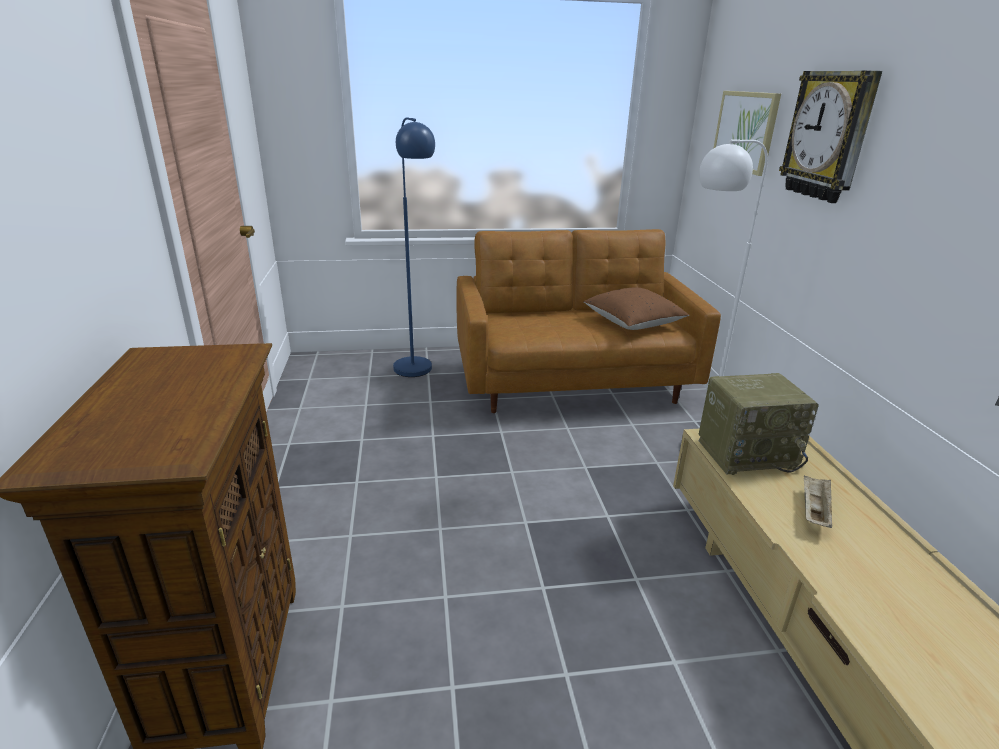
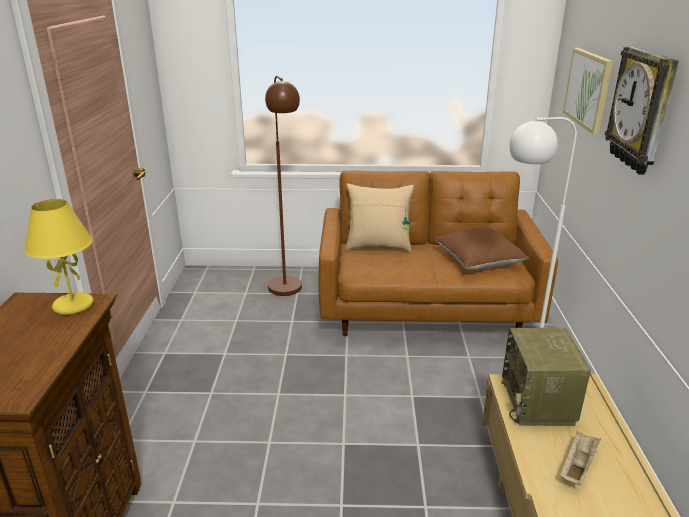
camera: 10 degrees right, 0 degrees up
(220, 356) = (74, 305): none -> yellow table lamp
(417, 373) = (287, 292): blue floor lamp -> brown floor lamp
(522, 314) = (378, 247): none -> beige pillow
(747, 453) = (538, 403): radio -> radio turned 90 degrees clockwise

